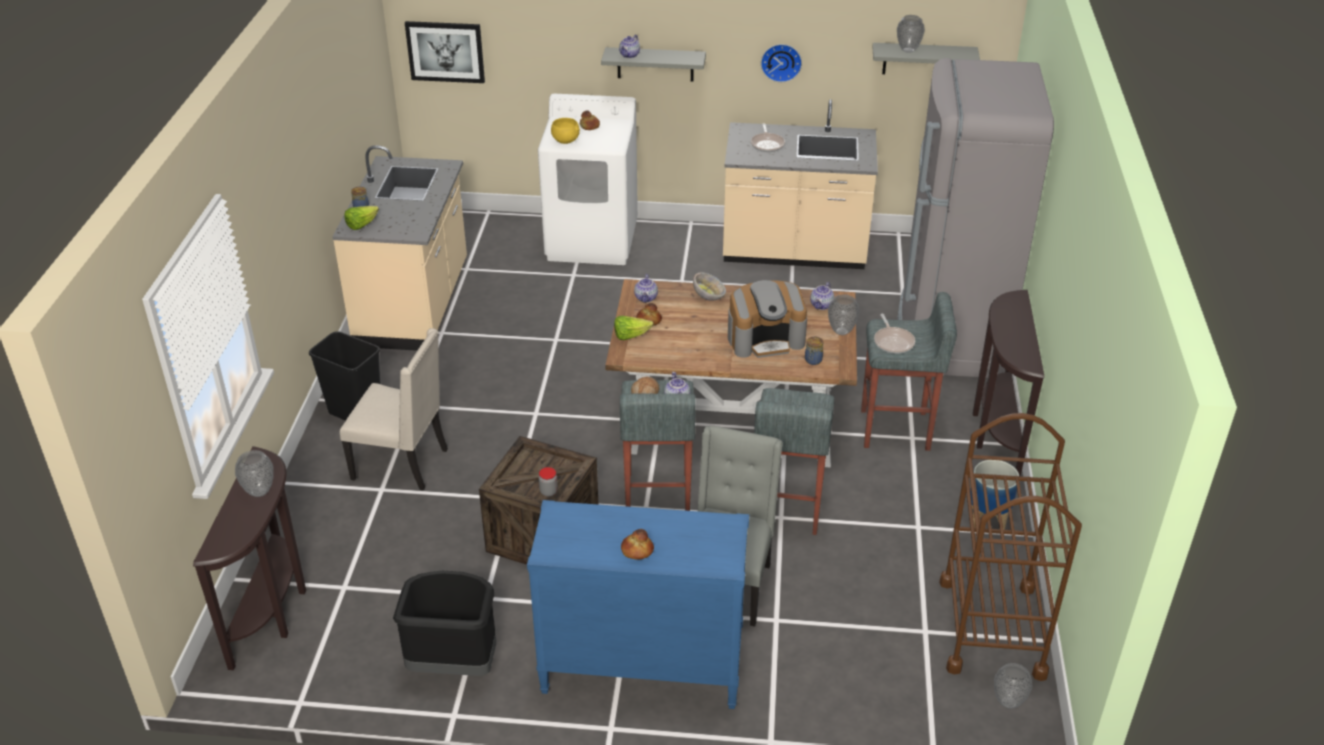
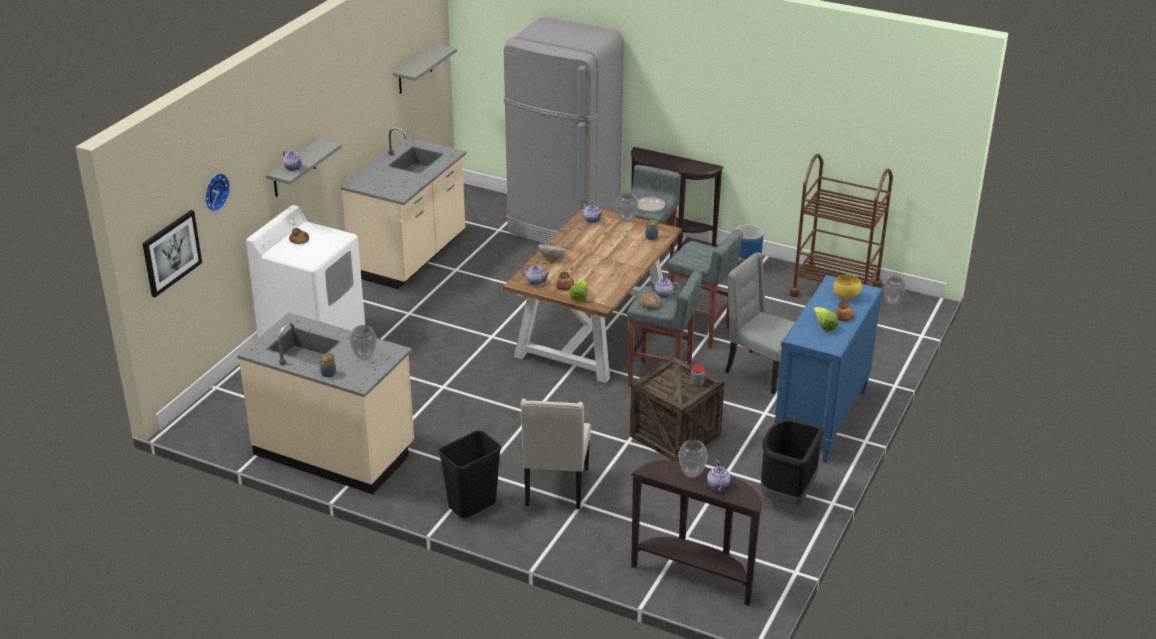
camera: 70 degrees left, 5 degrees down
(240, 517) = (717, 485): none -> teapot
(361, 225) = (358, 376): lettuce -> lettuce (824, 326)
(403, 464) = (555, 488): beige chair -> beige chair turned 150 degrees clockwise
(565, 141) = (314, 255): yellow bowl -> yellow bowl (845, 296)
(765, 339) = (617, 248): coffee machine -> none
(767, 144) = (390, 180): frying pan -> none
(781, 61) = (354, 119): wall clock -> wall clock (214, 191)
(908, 50) = (417, 64): vase -> vase (364, 357)

